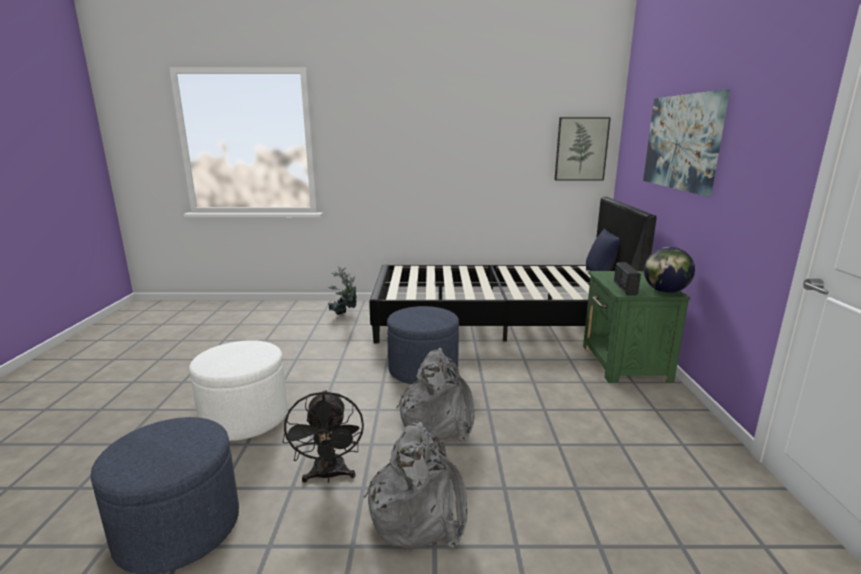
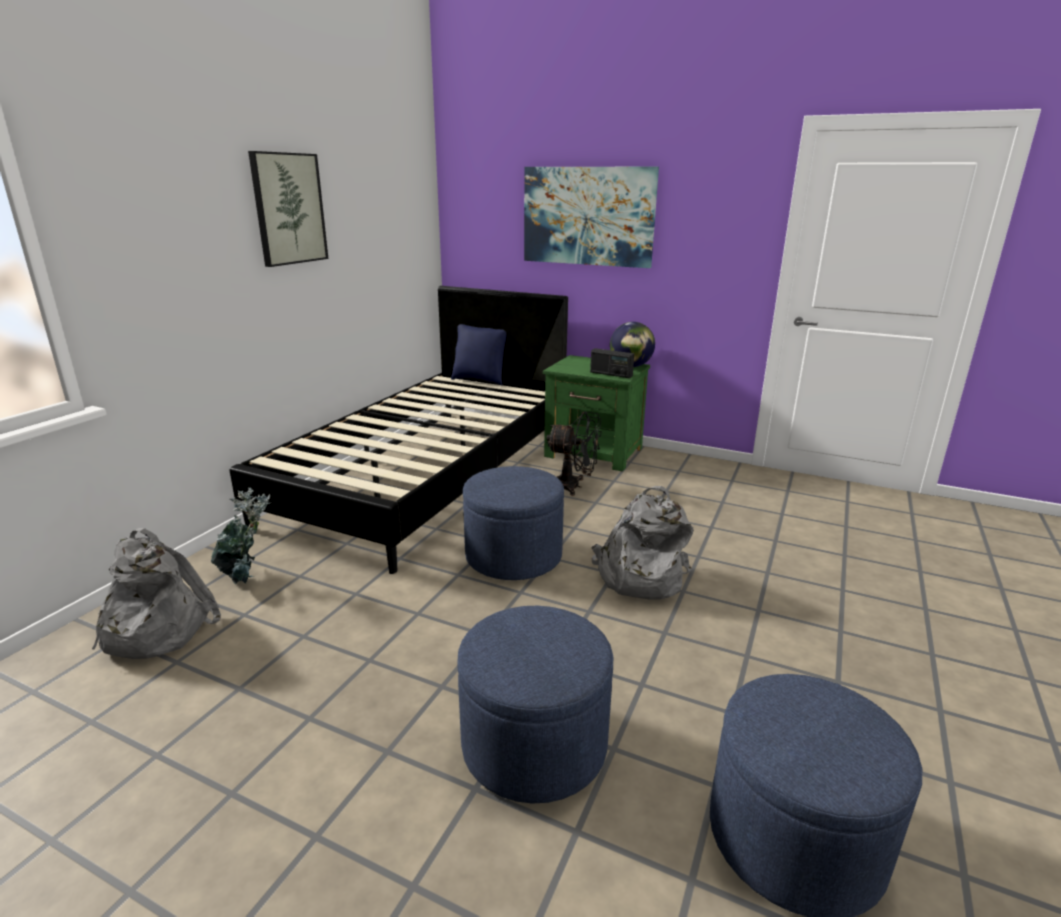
camera: 65 degrees left, 5 degrees up
(244, 418) = (534, 744): white ottoman -> blue ottoman
(329, 476) = (717, 677): black fan -> black fan (574, 486)
(419, 512) = (793, 628): grey backpack -> grey backpack (156, 629)
(581, 149) = (413, 227): picture -> picture (288, 209)

